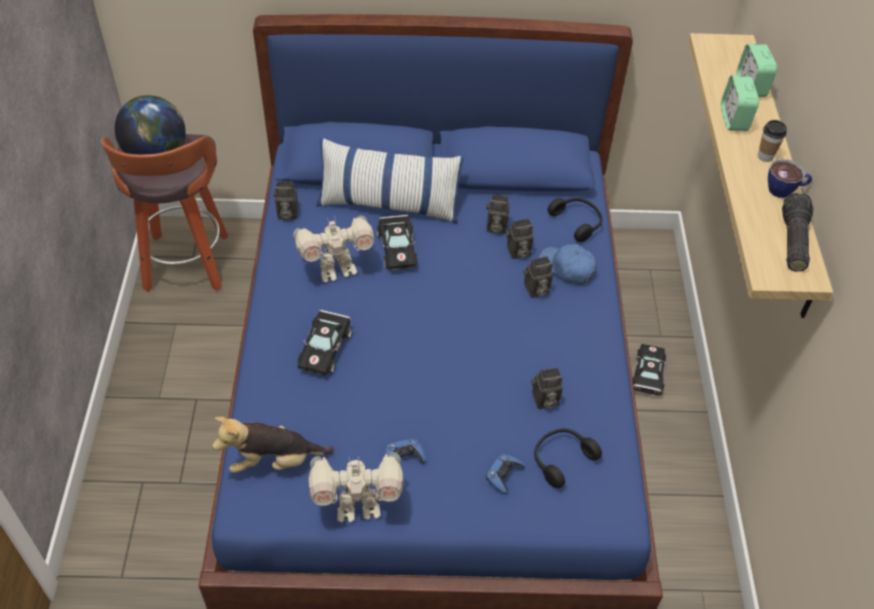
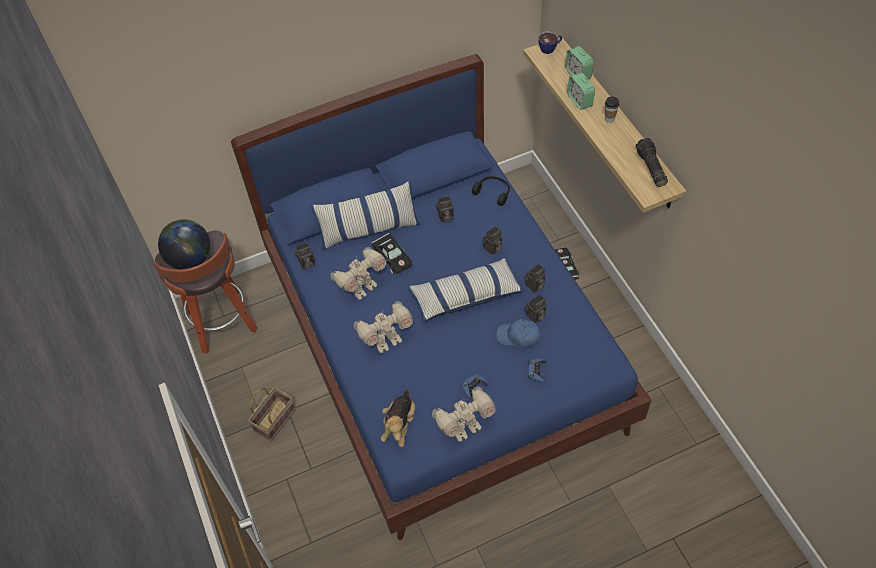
camera: 20 degrees left, 5 degrees up
(175, 402) = (275, 419): none -> basket
(274, 461) = (400, 424): plush toy -> plush toy turned 45 degrees counterclockwise
(325, 347) = (386, 341): black toy car -> toy robot
(464, 334) = (465, 296): none -> pillow
(517, 252) = (468, 228): camera -> camera (534, 286)
(561, 459) = (564, 347): black headphones -> none
(567, 268) = (503, 226): blue cap -> blue cap (518, 336)
(785, 190) = (631, 137): cup -> cup (550, 48)

